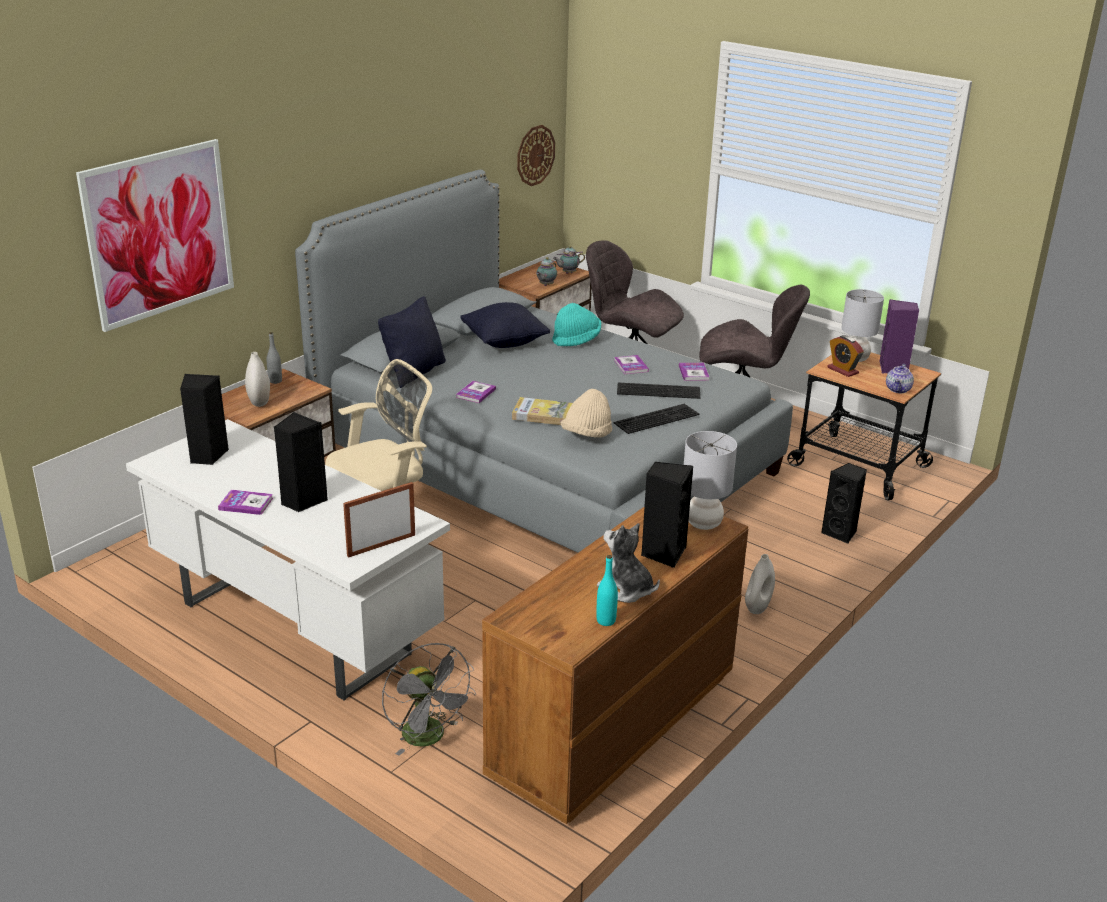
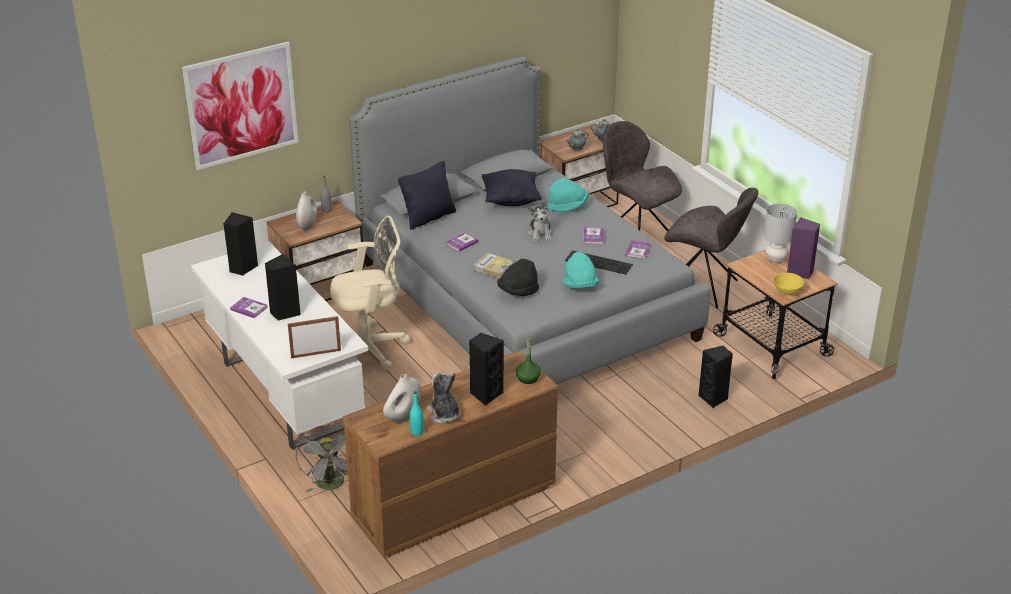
camera: 20 degrees right, 5 degrees up
(535, 155) = (584, 42): wall clock -> none
(565, 371) = (540, 234): none -> plush toy
(587, 435) = (518, 292): beige hat -> black hat
(656, 418) = (580, 286): keyboard -> turquoise hat
(703, 524) = (528, 378): grey table lamp -> green bottle
(757, 607) = (608, 443): white vase -> white vase (403, 417)
(842, 370) = (756, 268): alarm clock -> none
(898, 389) = (787, 292): teapot -> yellow bowl

